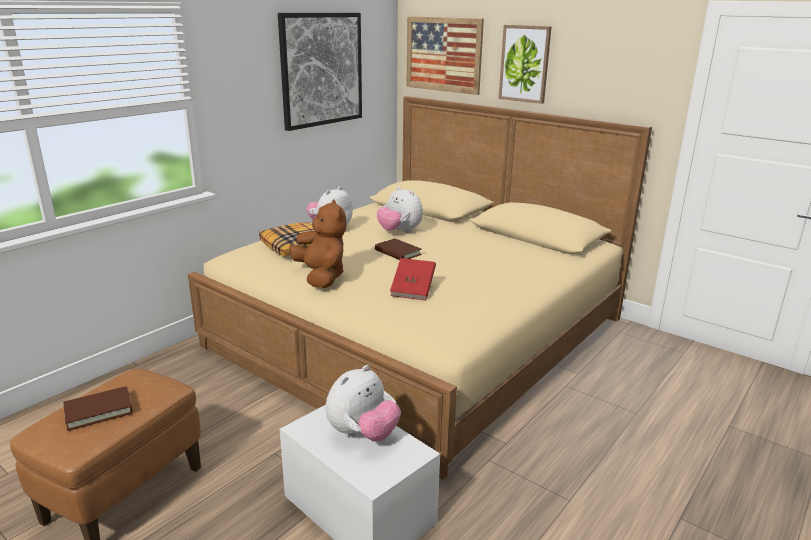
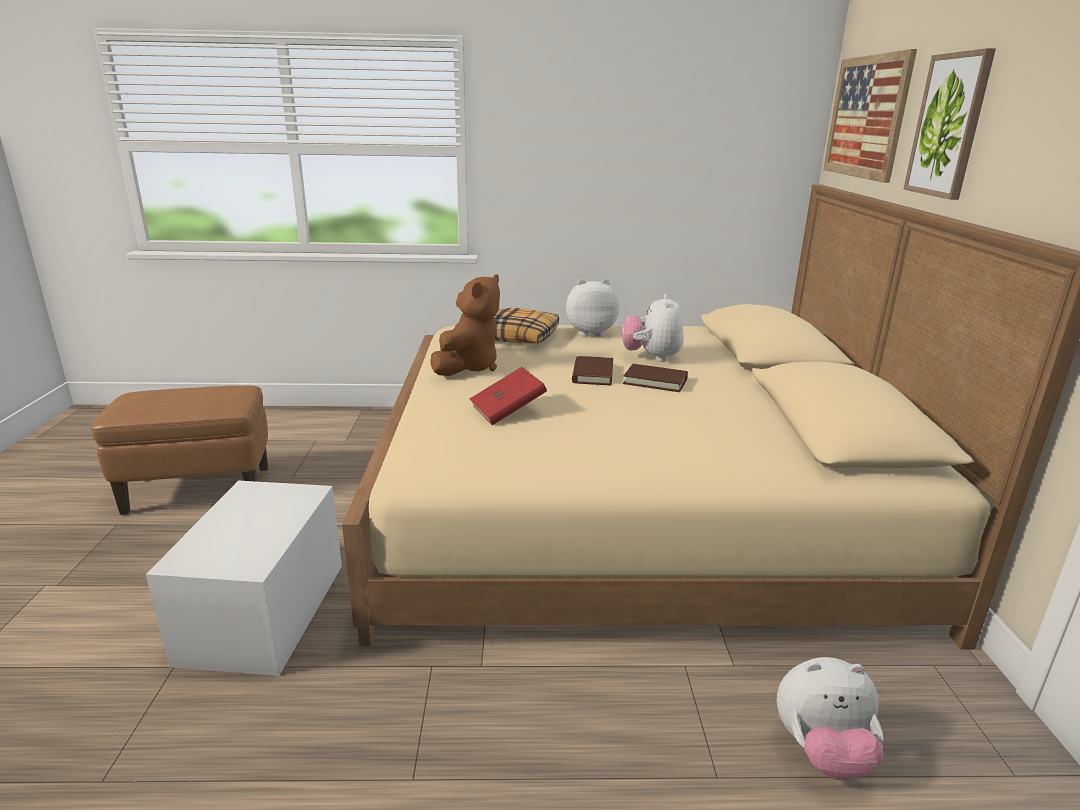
camera: 50 degrees right, 0 degrees up
(99, 411) = (172, 399): brown book -> brown book (655, 381)
(321, 69) = (667, 131): picture -> none
(363, 434) = (262, 523): plush toy -> plush toy (822, 752)

